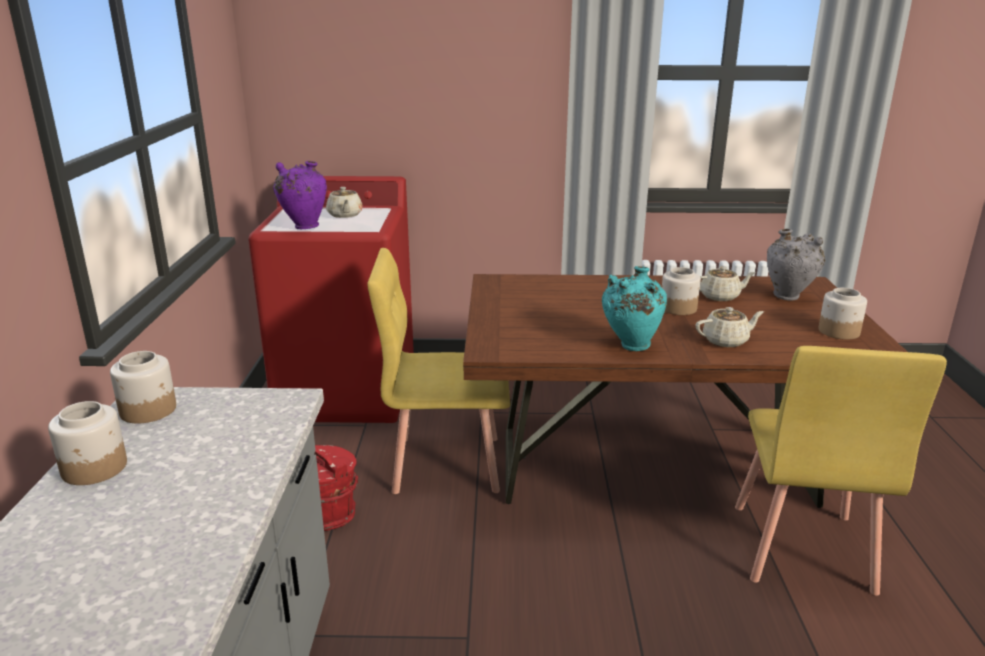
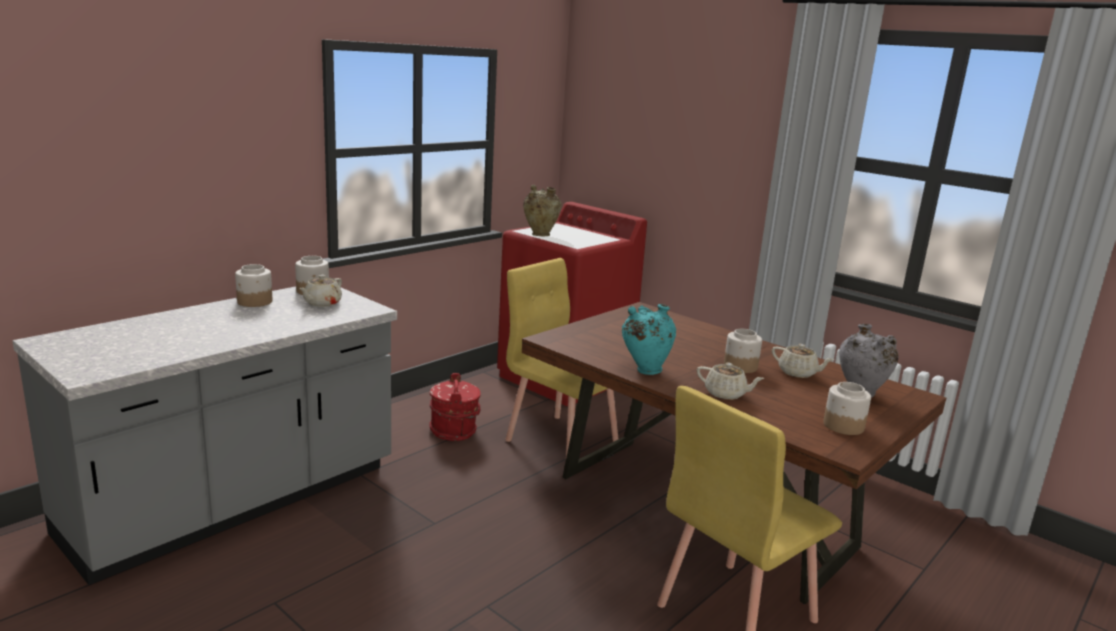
camera: 40 degrees right, 5 degrees down
(304, 227) = (540, 235): purple vase -> beige vase
(345, 215) = (580, 235): beige teapot -> beige teapot (321, 303)

